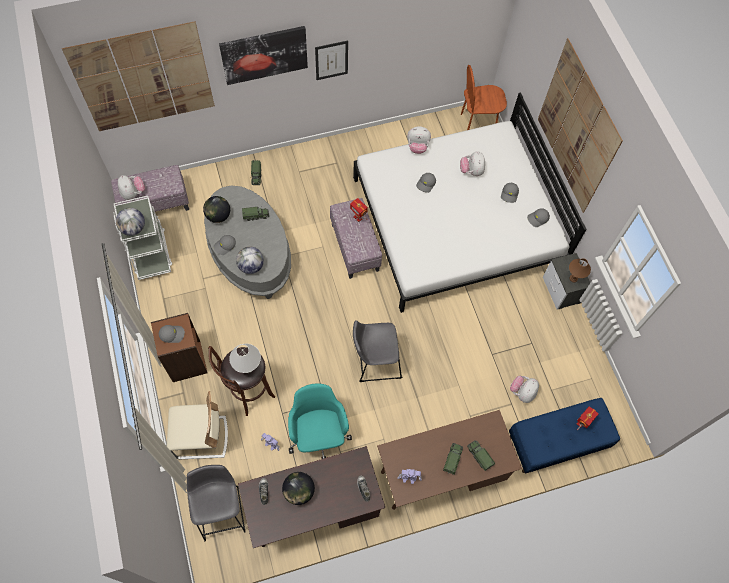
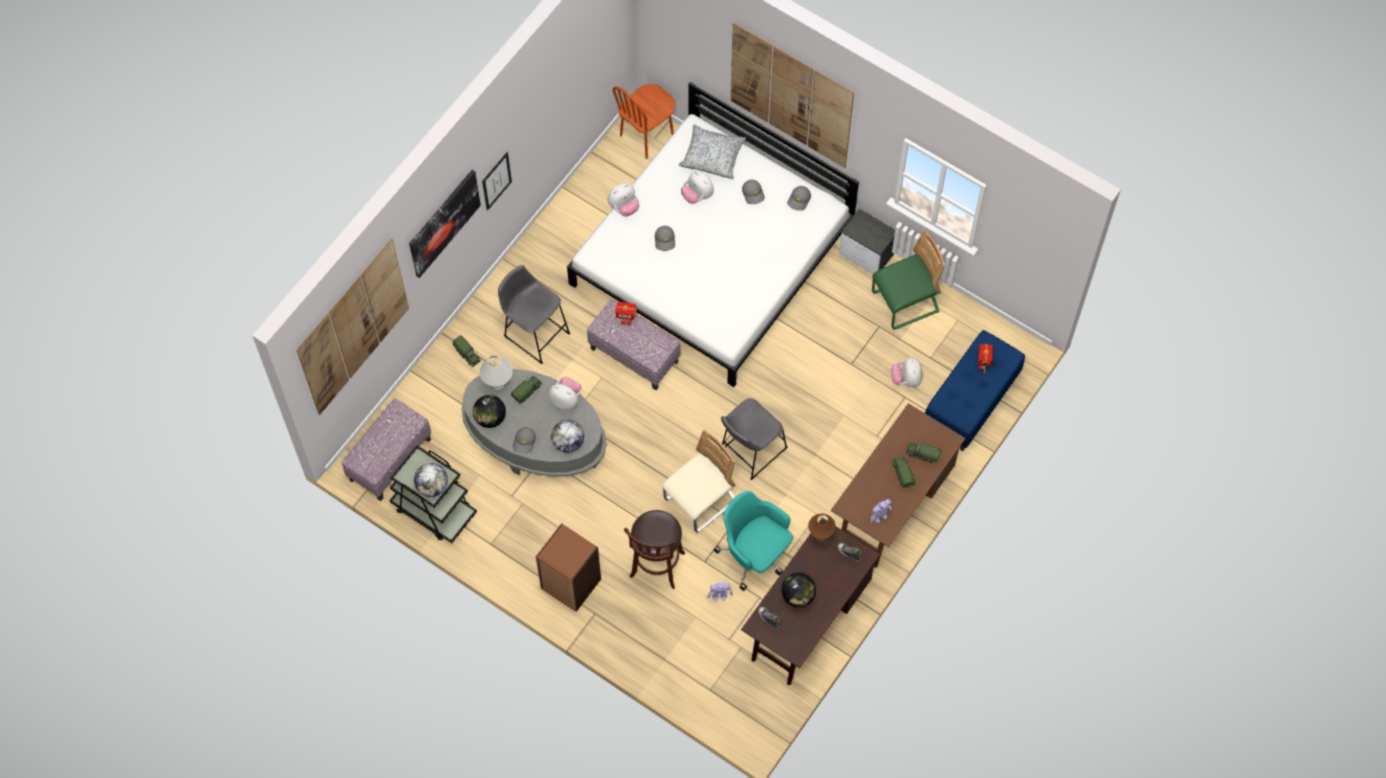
camera: 35 degrees left, 0 degrees up
(133, 193) = (380, 458): plush toy -> plush toy (566, 399)
(150, 252) = (434, 510): white cart -> black cart
(172, 334) = (566, 551): grey cap -> none
(201, 437) = (650, 639): beige chair -> beige chair (700, 501)
(221, 509) = (726, 683): grey stool -> grey stool (534, 332)
(247, 367) = (662, 528): white table lamp -> white table lamp (497, 384)
(502, 154) = (712, 156): none -> pillow
(563, 340) = (905, 302): none -> green chair
(573, 278) = (875, 236): brown table lamp -> brown table lamp (820, 537)

